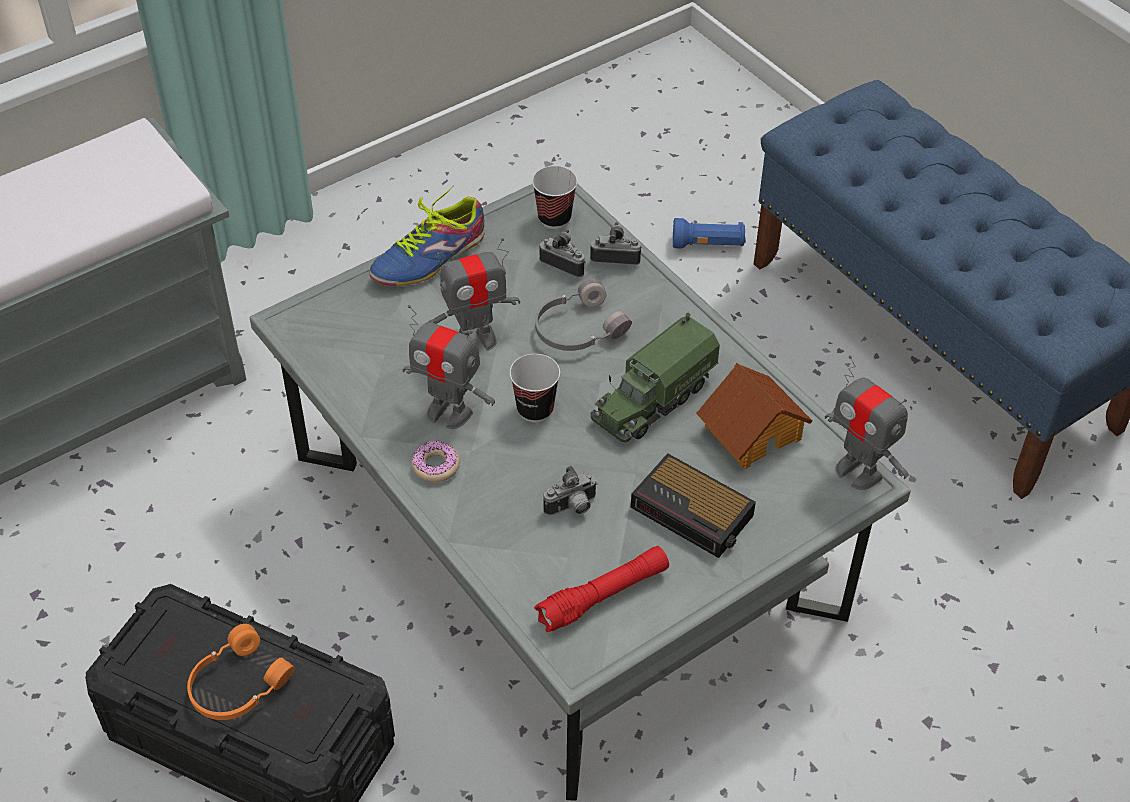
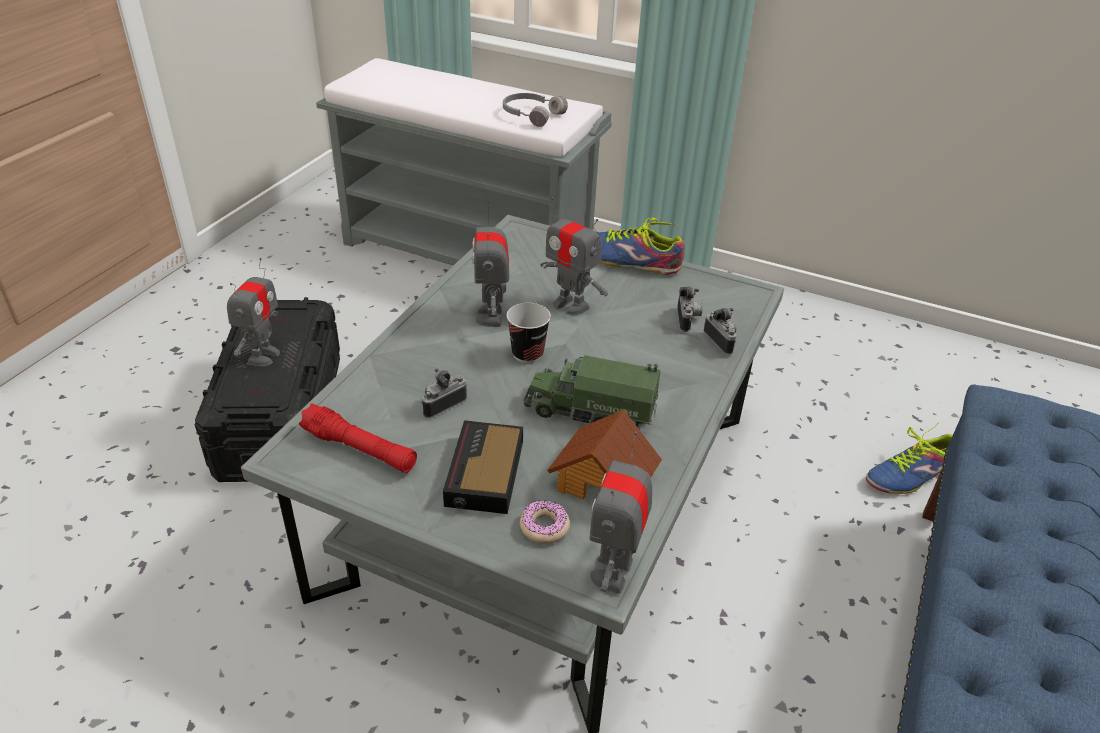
camera: 60 degrees right, 10 degrees down
(237, 684) = (263, 356): orange headphones -> toy robot
(436, 466) = (436, 327): donut -> donut (544, 527)
(554, 218) = (730, 300): cup -> none
(572, 508) = (442, 404): camera -> camera turned 105 degrees clockwise
(577, 328) = (628, 348): grey headphones -> grey headphones (531, 115)
(708, 245) = (910, 475): blue flashlight -> shoe

